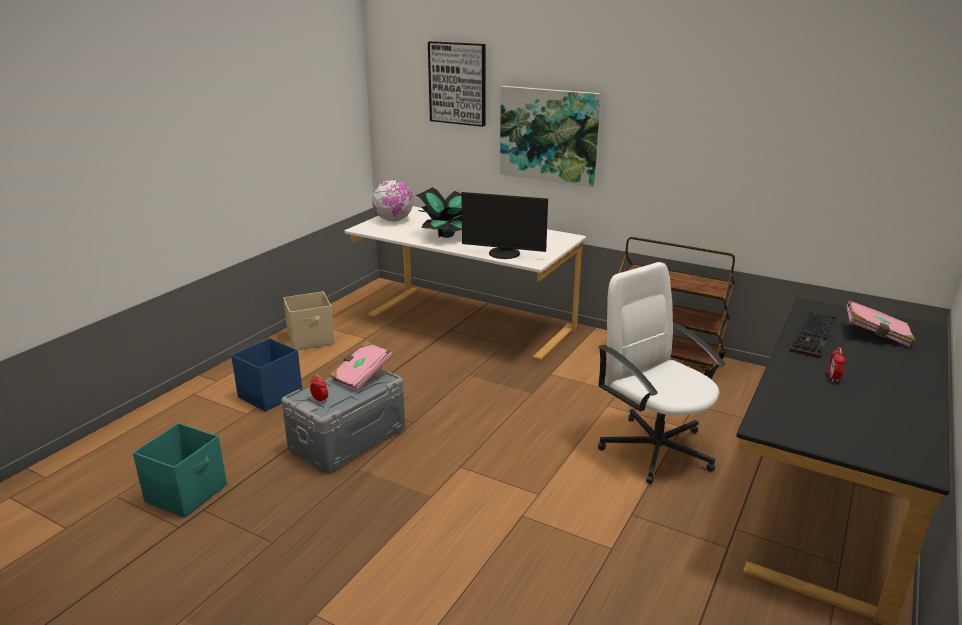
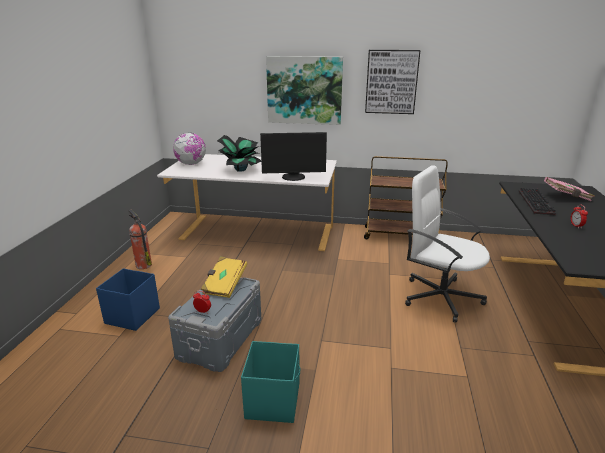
camera: 20 degrees left, 0 degrees up
(187, 493) = (101, 423): turquoise storage box -> turquoise storage box (273, 400)
(311, 340) = (143, 265): beige storage box -> fire extinguisher
(361, 376) = (224, 285): pink book -> yellow book
(458, 83) = (229, 56): picture -> picture (391, 82)

